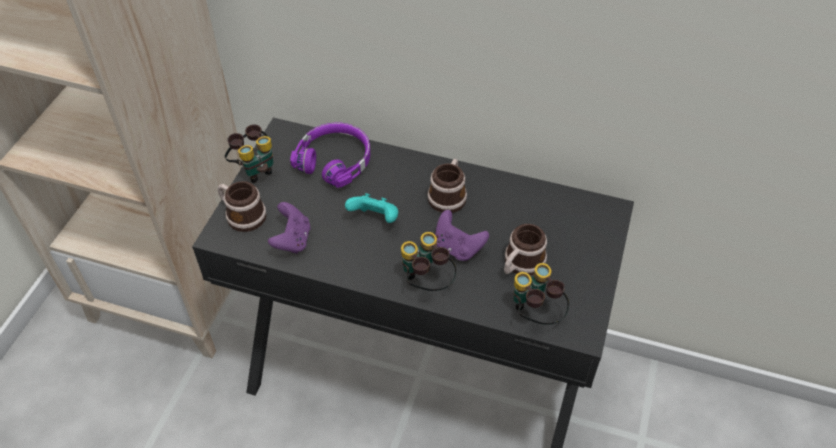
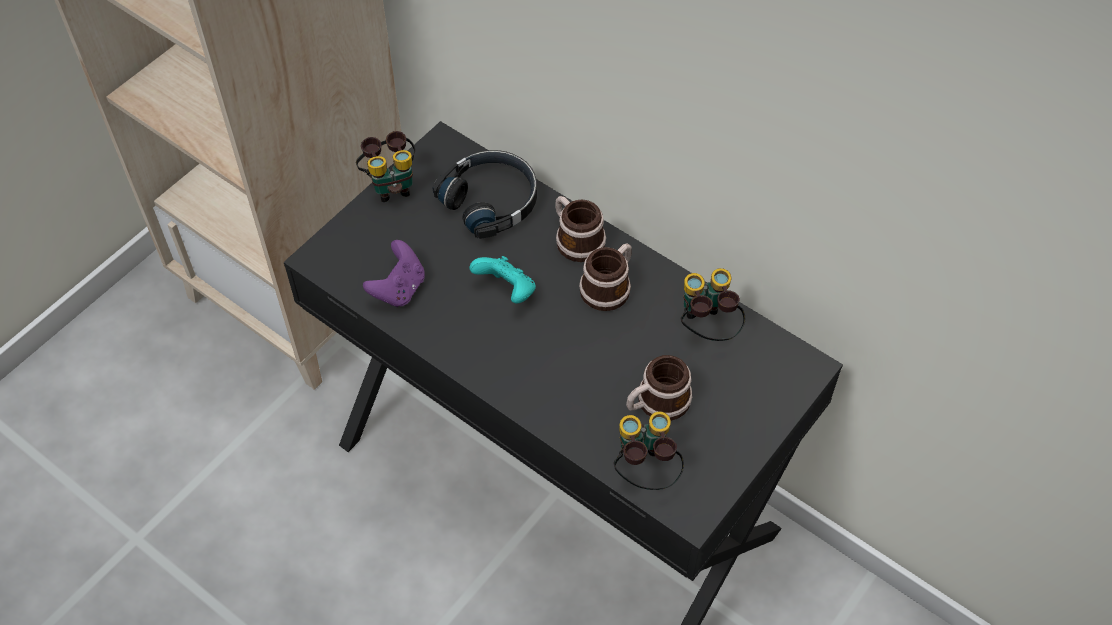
camera: 20 degrees right, 5 degrees up
(242, 215) = (354, 239): mug -> mug (576, 239)
(335, 160) = (491, 200): purple headphones -> black headphones
(426, 283) = (532, 391): binoculars -> binoculars (706, 328)
(458, 248) = (590, 358): purple game controller -> none

